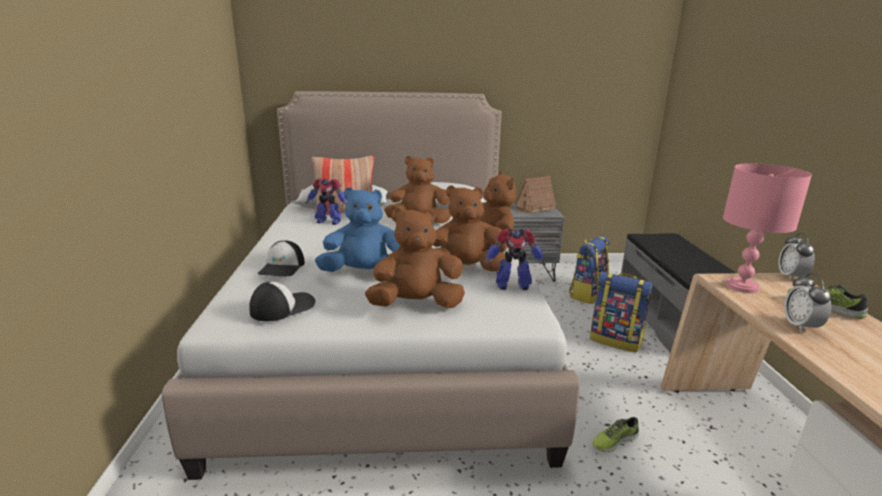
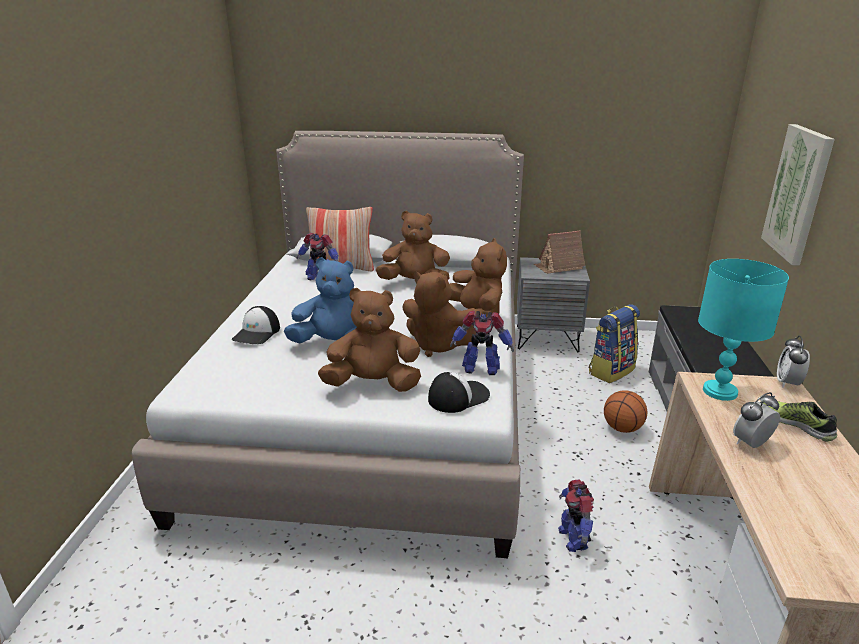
camera: 10 degrees right, 5 degrees up
(282, 307) = (244, 378): cap -> cap (458, 397)
(465, 269) = (439, 346): brown plush toy -> brown plush toy turned 150 degrees counterclockwise
(614, 440) = (573, 538): shoe -> toy robot
(616, 340) = (622, 428): backpack -> basketball
(741, 286) = (719, 391): pink table lamp -> turquoise table lamp
(753, 125) = (798, 193): none -> picture
(800, 326) = (751, 444): alarm clock -> alarm clock turned 45 degrees clockwise

